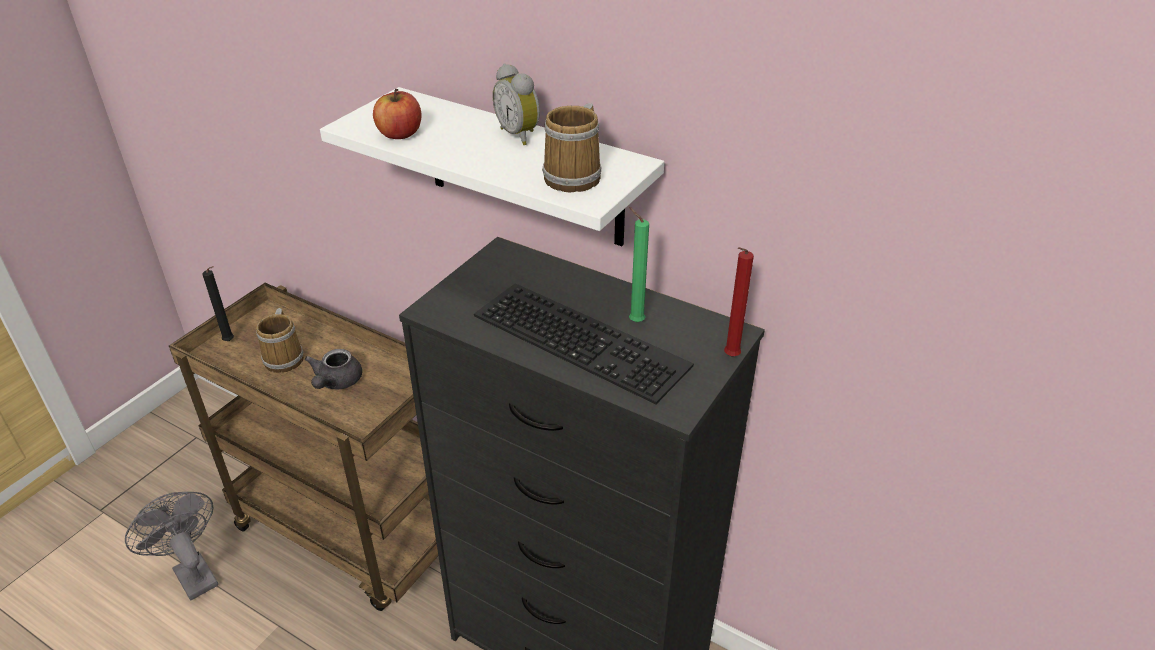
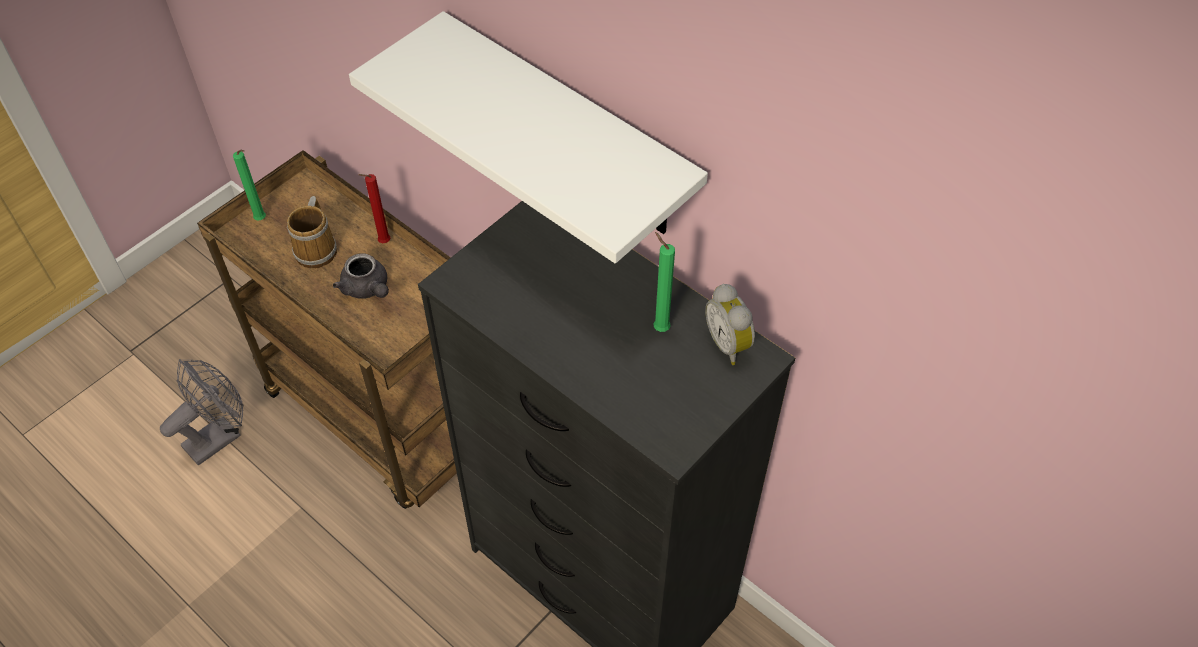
camera: 10 degrees right, 15 degrees up
(191, 572) = (219, 436): grey fan -> grey fan turned 75 degrees clockwise
(230, 341) = (262, 220): black candle -> green candle
(336, 382) = (367, 289): grey teapot -> grey teapot turned 60 degrees counterclockwise
(400, 134) = (432, 94): apple -> none
(520, 135) = (560, 111): alarm clock -> alarm clock (729, 344)
(575, 176) = (605, 186): mug -> none
(584, 338) = (601, 343): keyboard -> none
(729, 357) = (746, 390): red candle -> red candle (382, 242)

